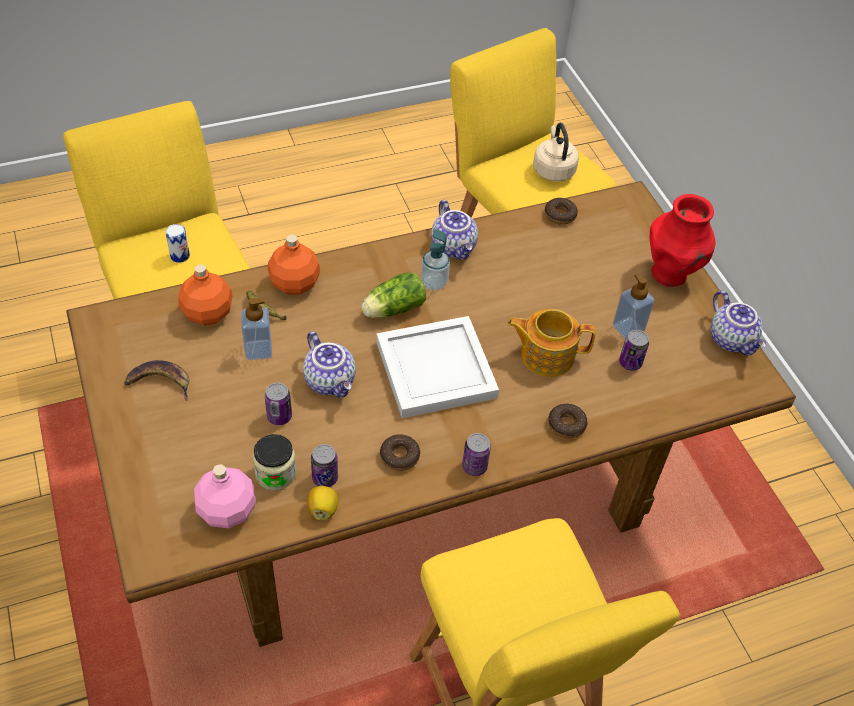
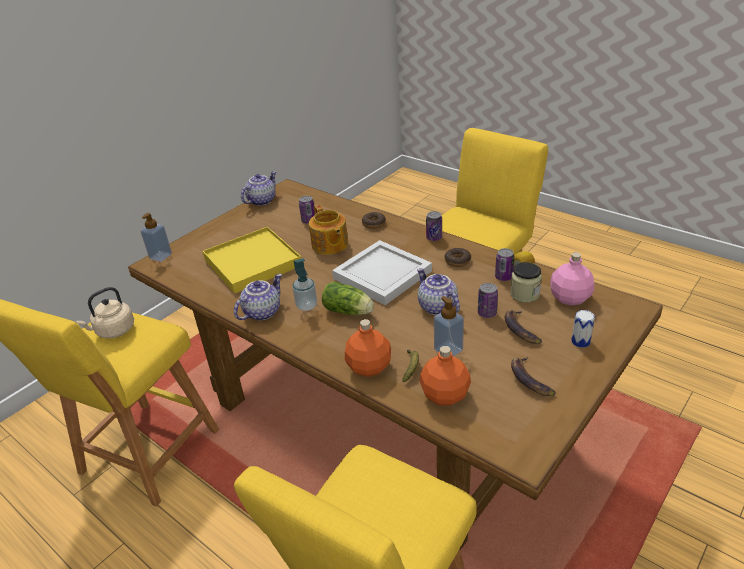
camera: 115 degrees left, 15 degrees down
(180, 256) = (382, 496): can -> can (580, 341)
(227, 425) = (520, 329): none -> banana
(331, 381) = (436, 307): teapot -> teapot turned 60 degrees counterclockwise
(560, 215) = (191, 283): donut -> none
(562, 274) = (253, 263): none -> yellow tray
(628, 328) = (282, 229): soap dispenser -> soap dispenser (160, 256)
(670, 274) = (222, 230): red vase -> none

